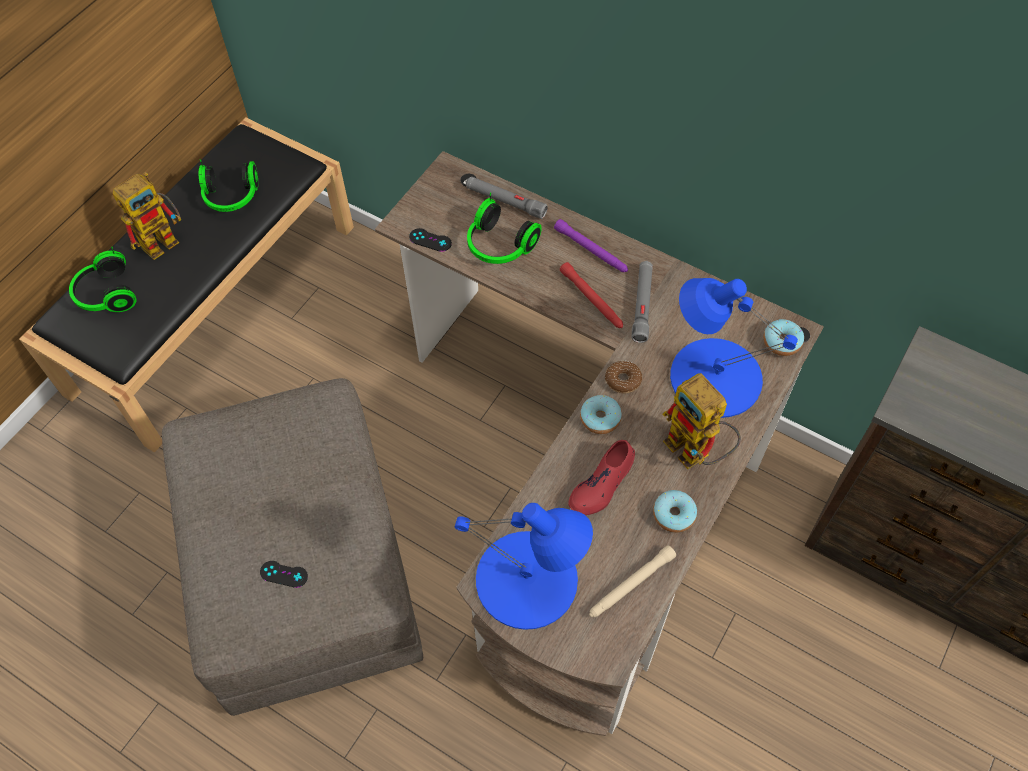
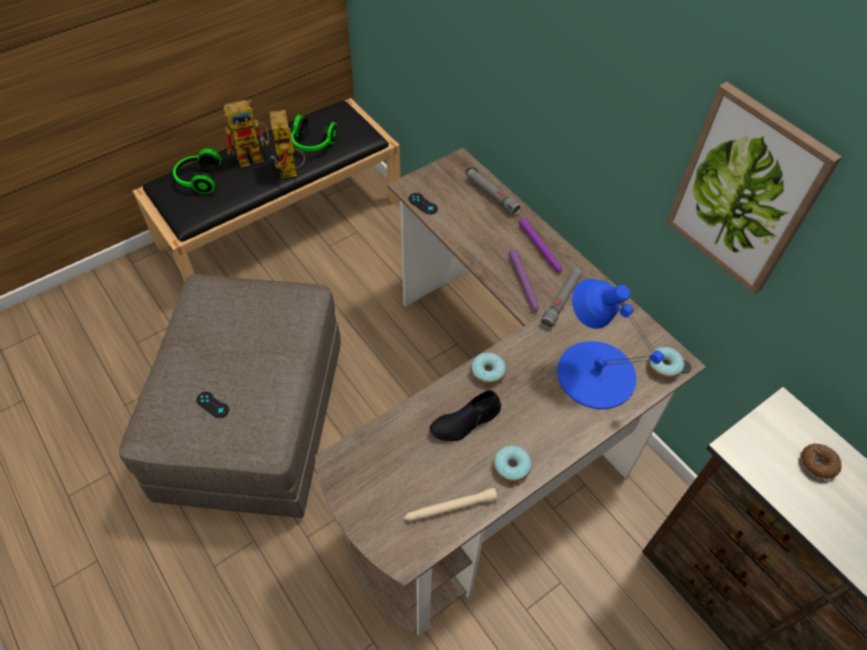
camera: 20 degrees right, 5 degrees down
(499, 246) = (471, 224): headphones -> none
(528, 580) = (371, 472): blue table lamp -> none
(592, 299) = (524, 284): red flashlight -> purple flashlight
(602, 483) = (465, 421): red shoe -> black shoe
(623, 380) = (519, 350): donut -> donut (818, 464)
(696, 453) = (552, 426): toy robot -> toy robot (291, 173)
(833, 138) = (745, 191): none -> picture

